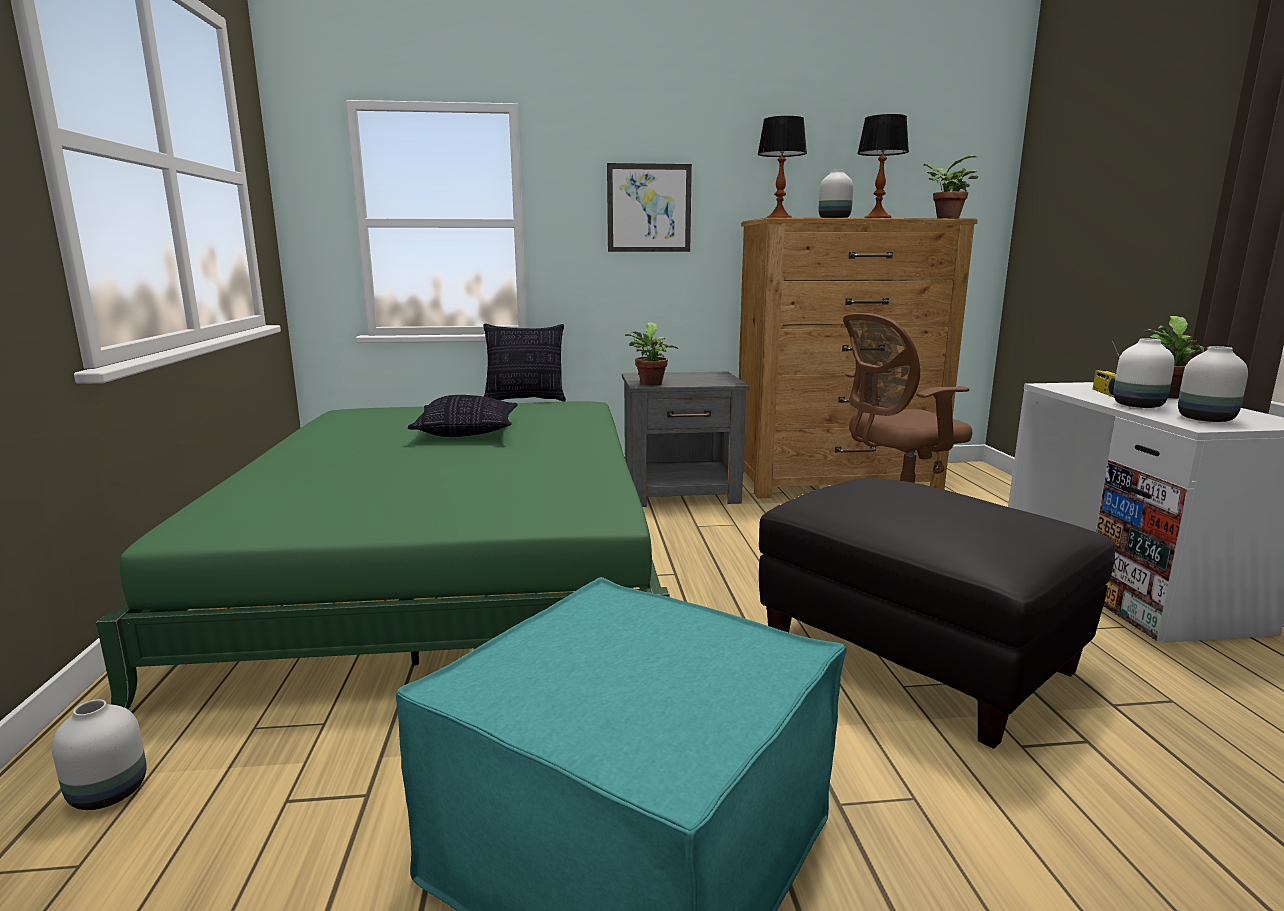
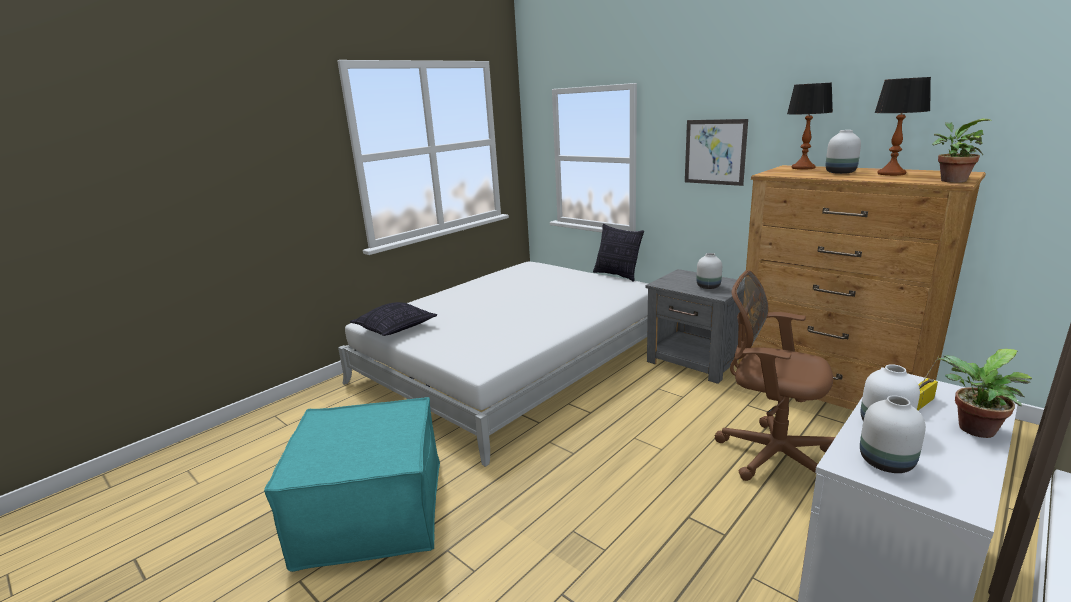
camera: 50 degrees right, 5 degrees up
(107, 794) = (314, 407): white vase -> white vase (707, 287)
(450, 561) = (514, 361): green bed -> white bed
(467, 433) = (539, 294): pillow -> pillow (395, 329)
(650, 384) = (664, 284): potted plant -> none
(916, 656) = (613, 523): black ottoman -> none

